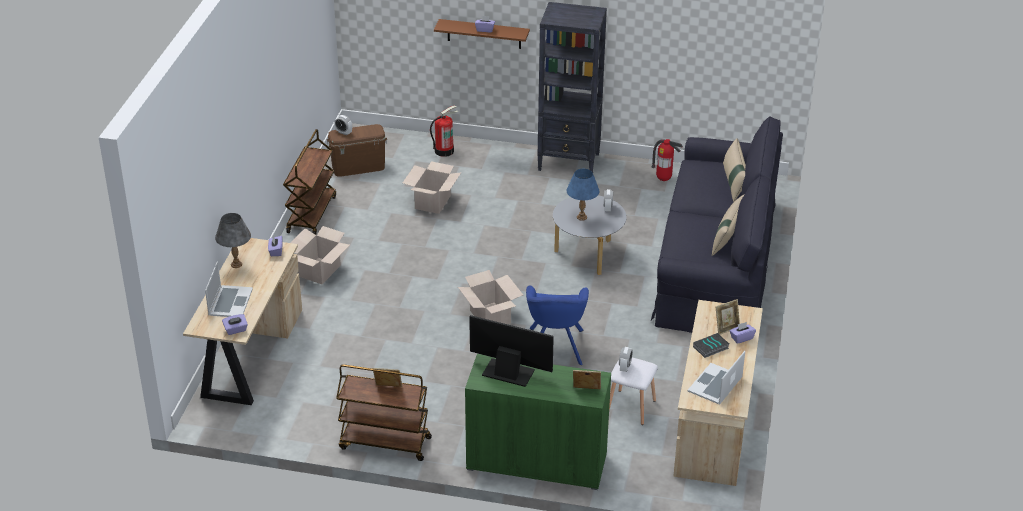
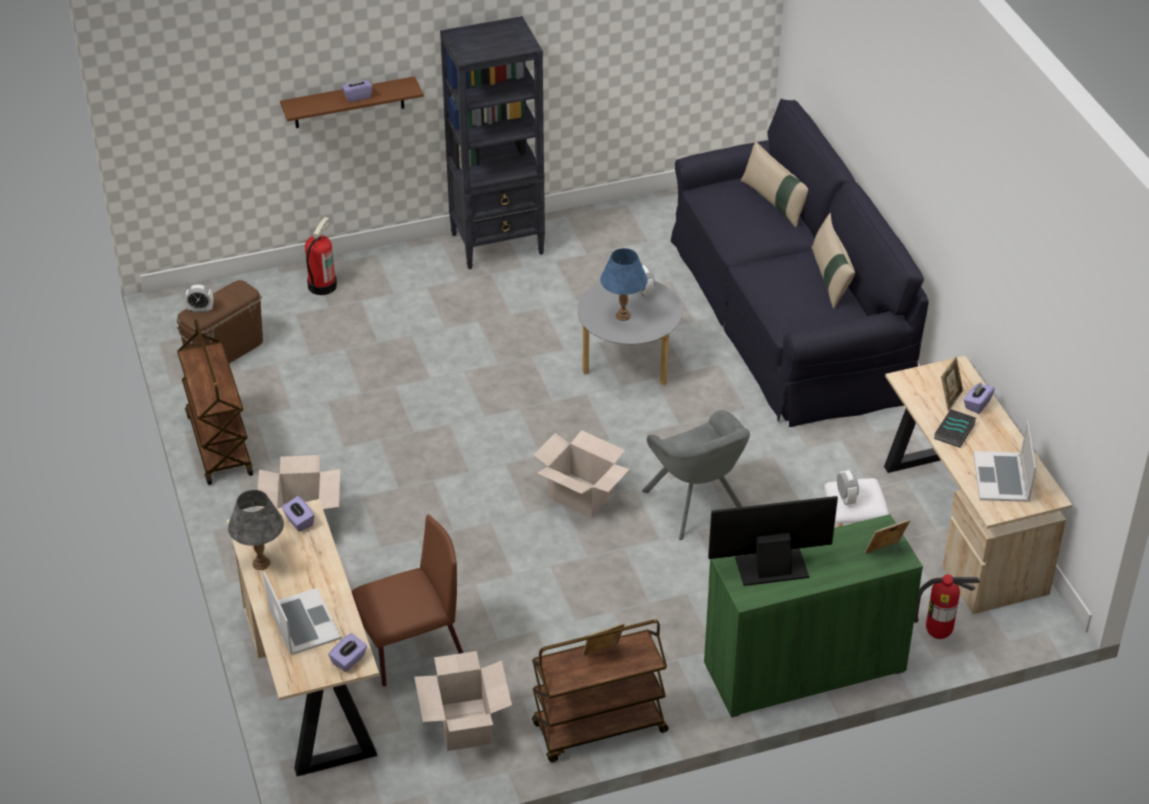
camera: 30 degrees left, 5 degrees up
(317, 359) = (410, 650): none -> brown chair
(433, 202) = (370, 365): cardboard box -> cardboard box (465, 725)
(555, 348) = (697, 506): blue armchair -> grey armchair
(664, 179) = (633, 225): fire extinguisher -> fire extinguisher (938, 633)

